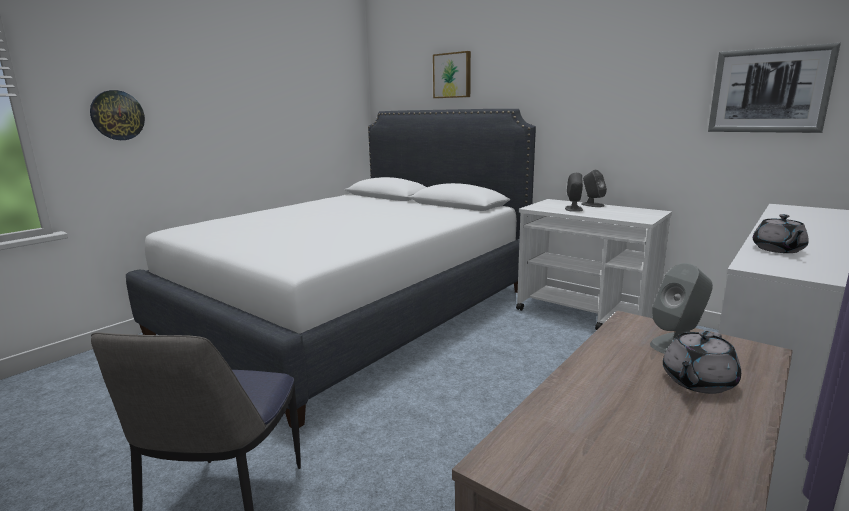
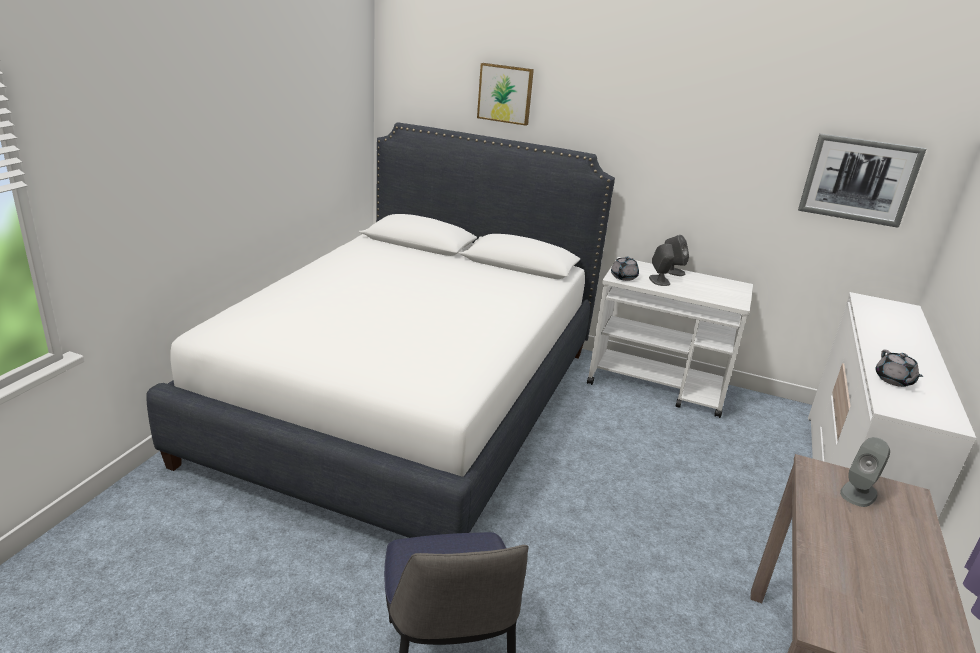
camera: 20 degrees left, 10 degrees up
(117, 115) = (125, 183): wall clock -> none
(697, 382) = (890, 533): grey teapot -> grey teapot (623, 277)

